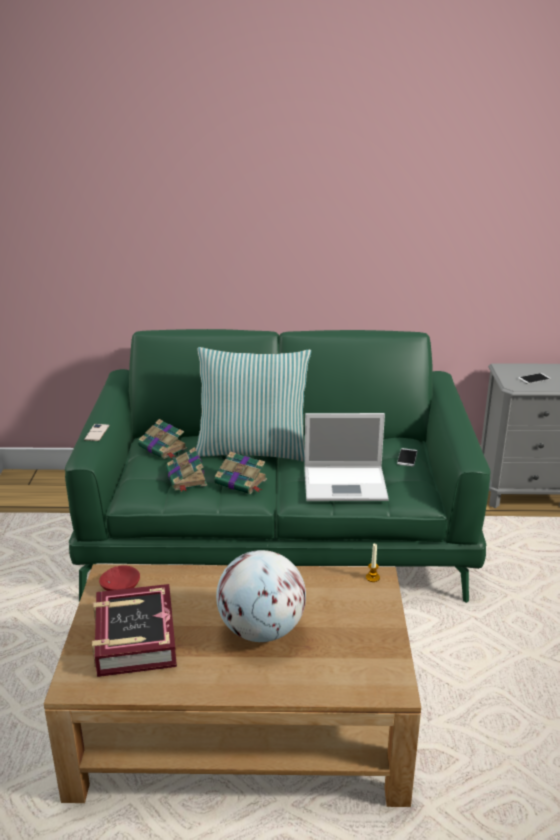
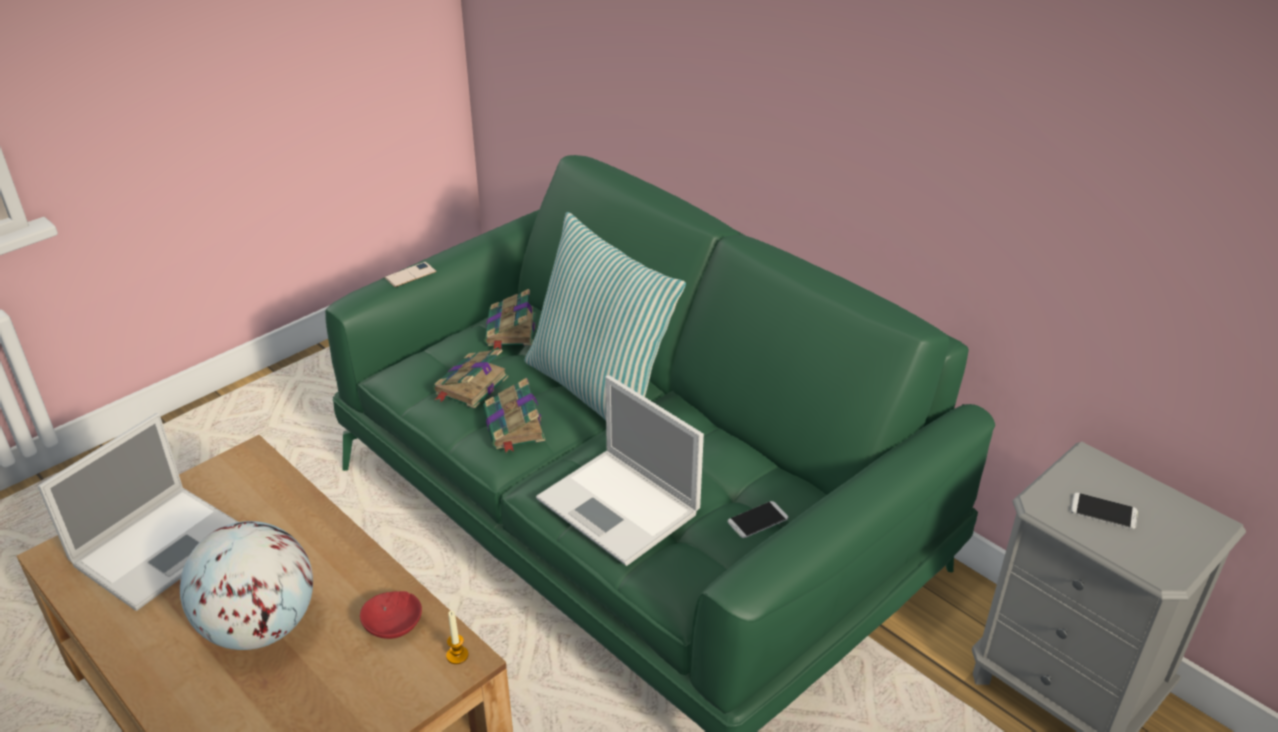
camera: 45 degrees right, 10 degrees up
(121, 588) = (236, 480): red bowl -> red bowl (392, 626)
(134, 638) = (162, 545): book -> laptop

